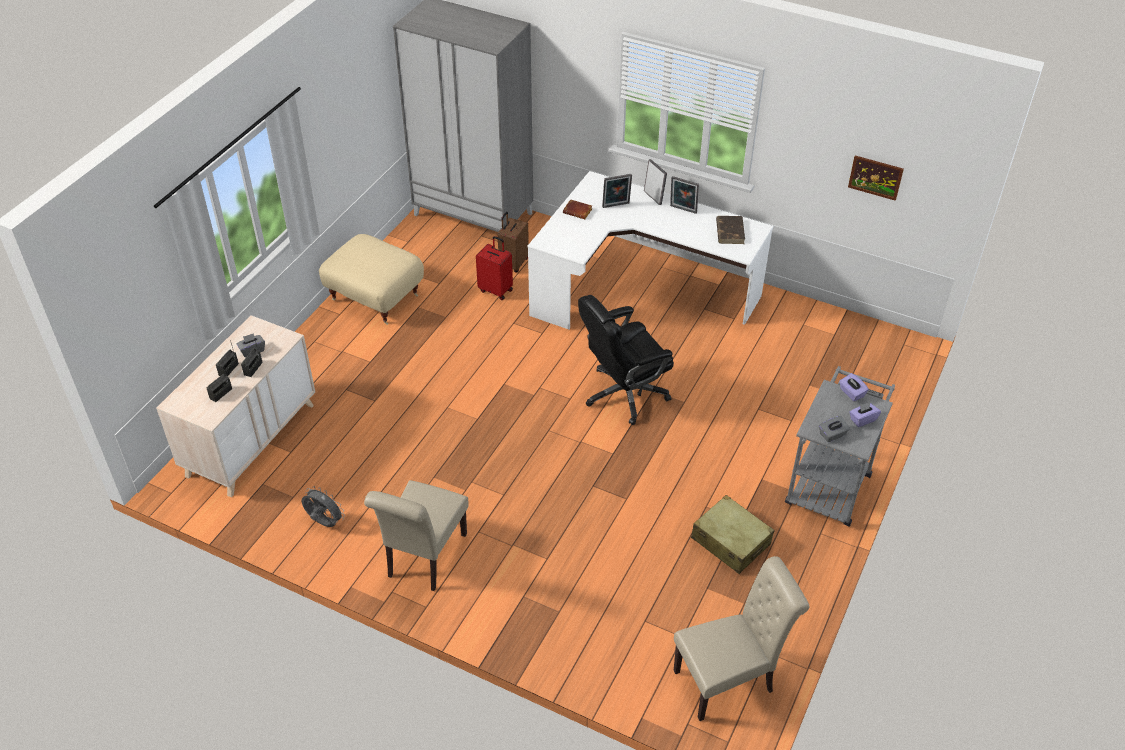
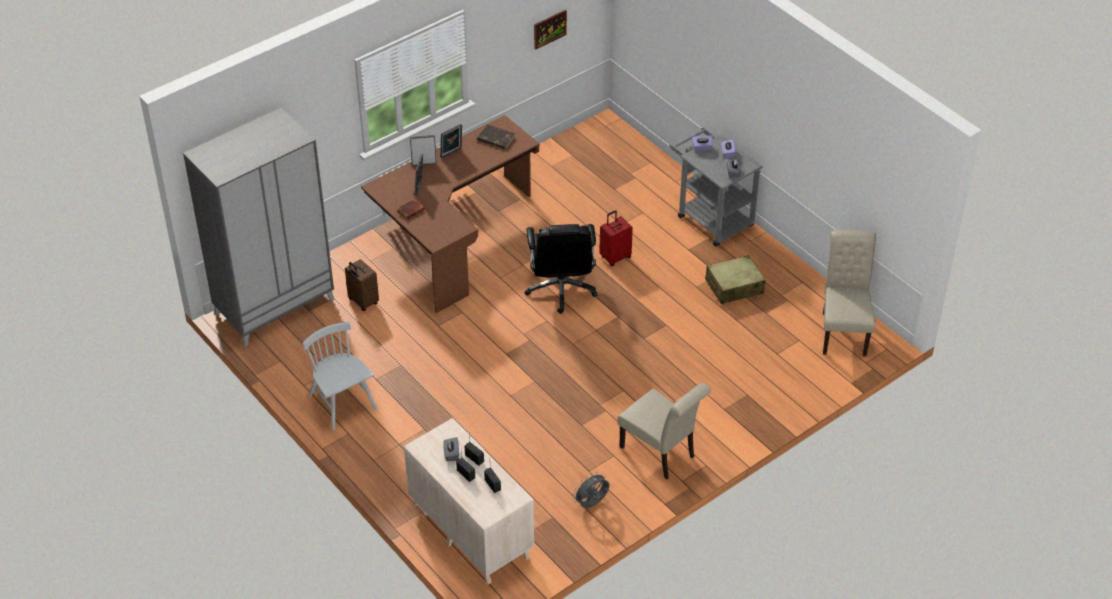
camera: 65 degrees left, 0 degrees up
(376, 297) = (342, 403): beige ottoman -> white chair
(496, 290) = (389, 323): red suitcase -> red suitcase (615, 257)
(639, 291) = (452, 239): white desk -> brown desk

